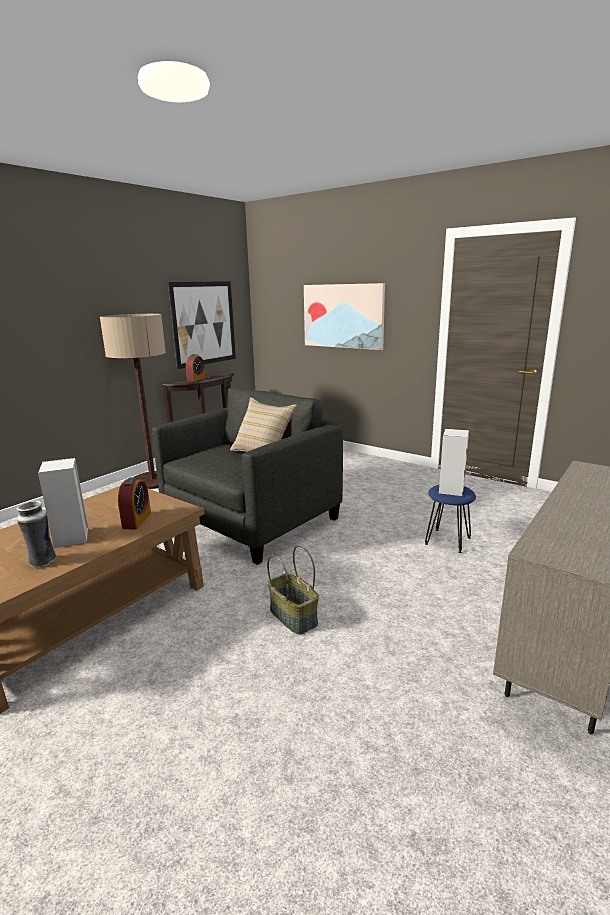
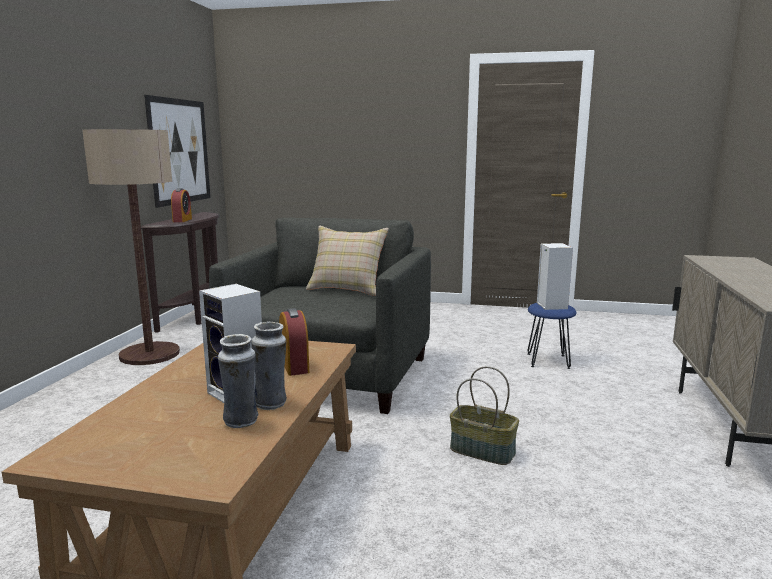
camera: 25 degrees left, 5 degrees down
(78, 551) = (271, 404): none -> vase
(343, 316) = (352, 144): picture -> none

